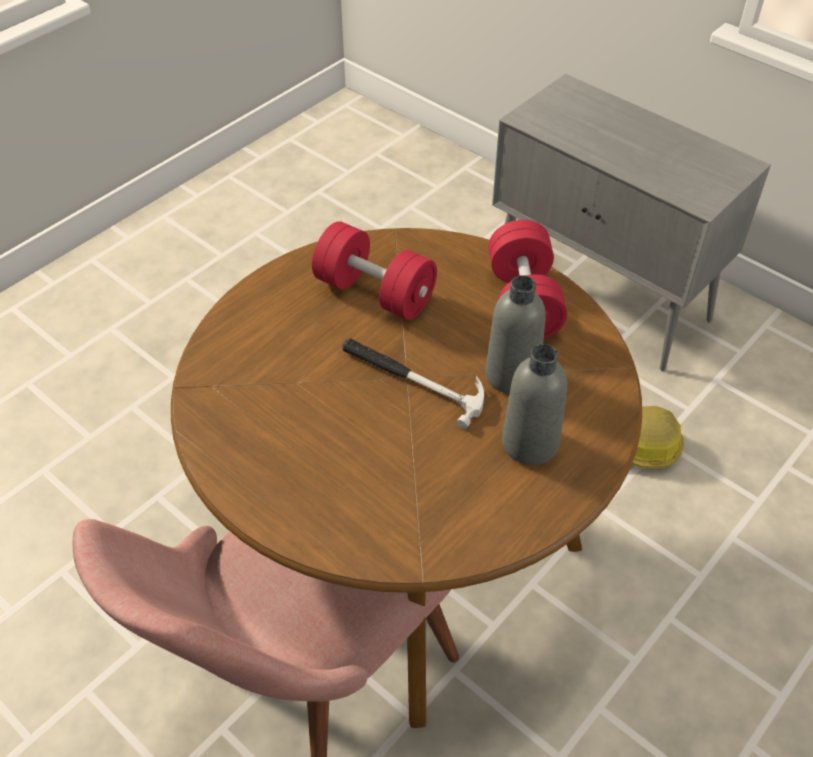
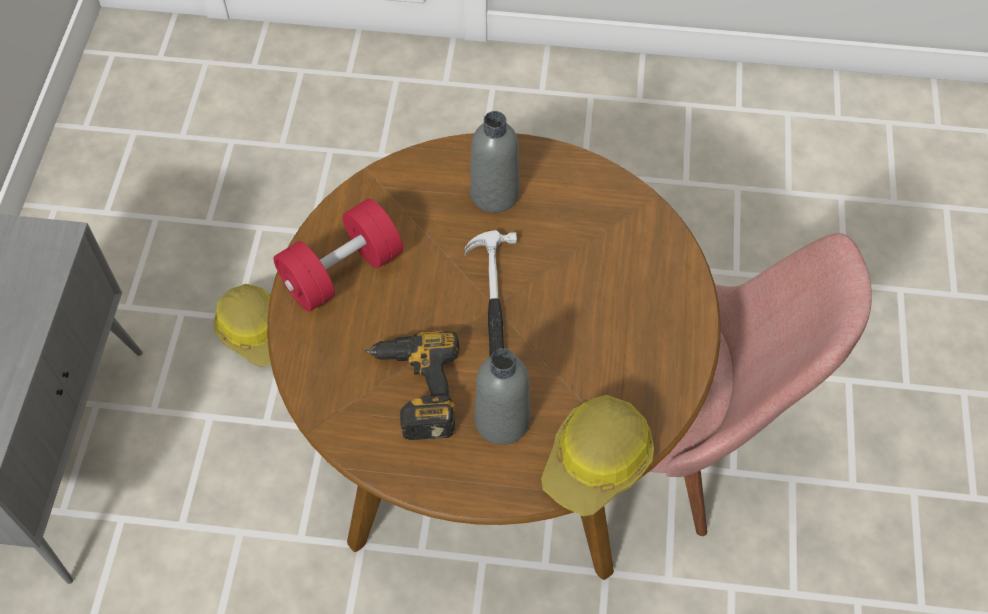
camera: 125 degrees left, 10 degrees up
(209, 364) = (598, 461): none -> hard hat
(375, 292) = (413, 390): red dumbbell -> power drill
(512, 375) = (435, 238): grey bottle -> grey bottle (502, 421)

